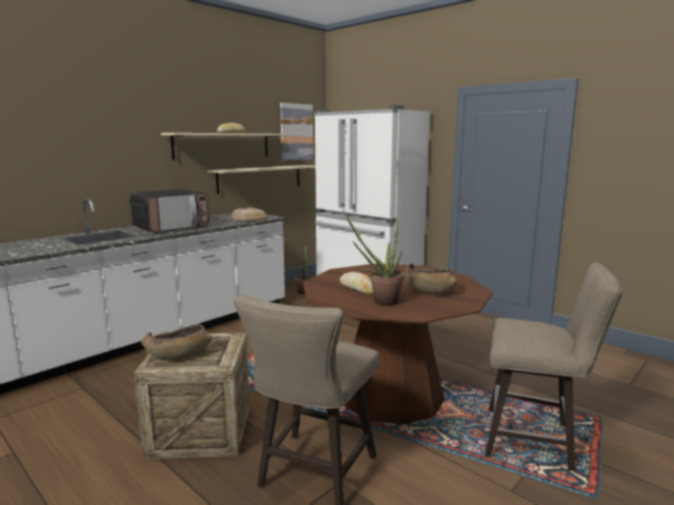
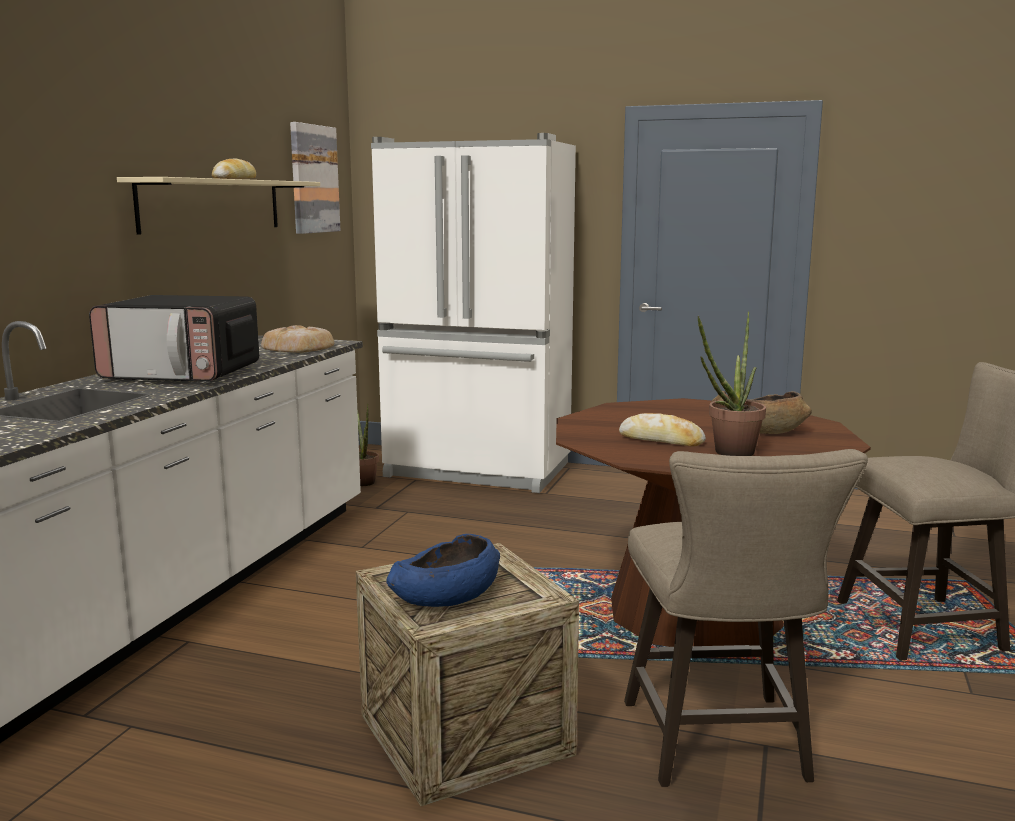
camera: 25 degrees left, 0 degrees up
(171, 227) = (183, 374): microwave -> microwave turned 75 degrees clockwise
(177, 355) = (445, 597): brown bowl -> blue bowl
(260, 178) = (268, 270): beige shelf -> none

